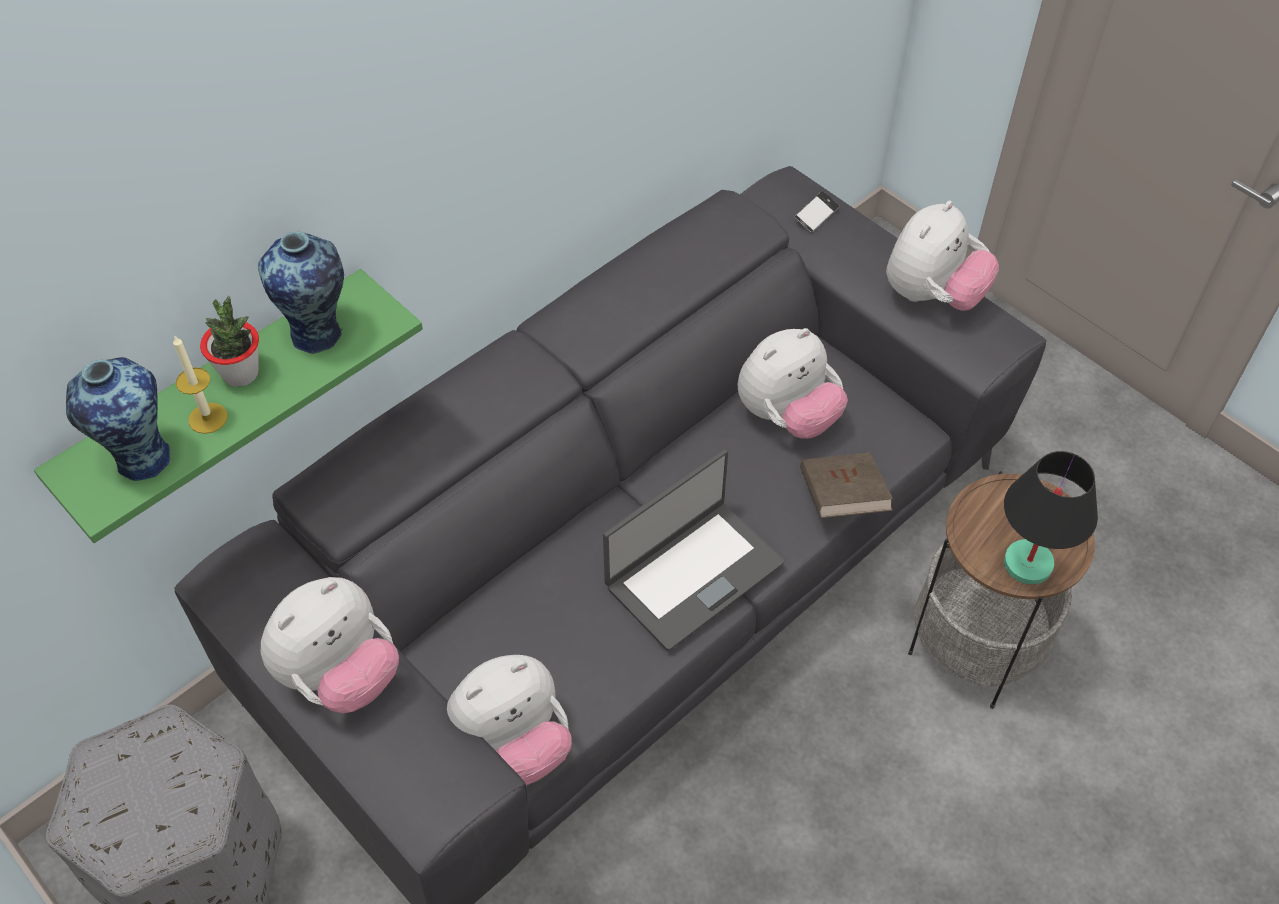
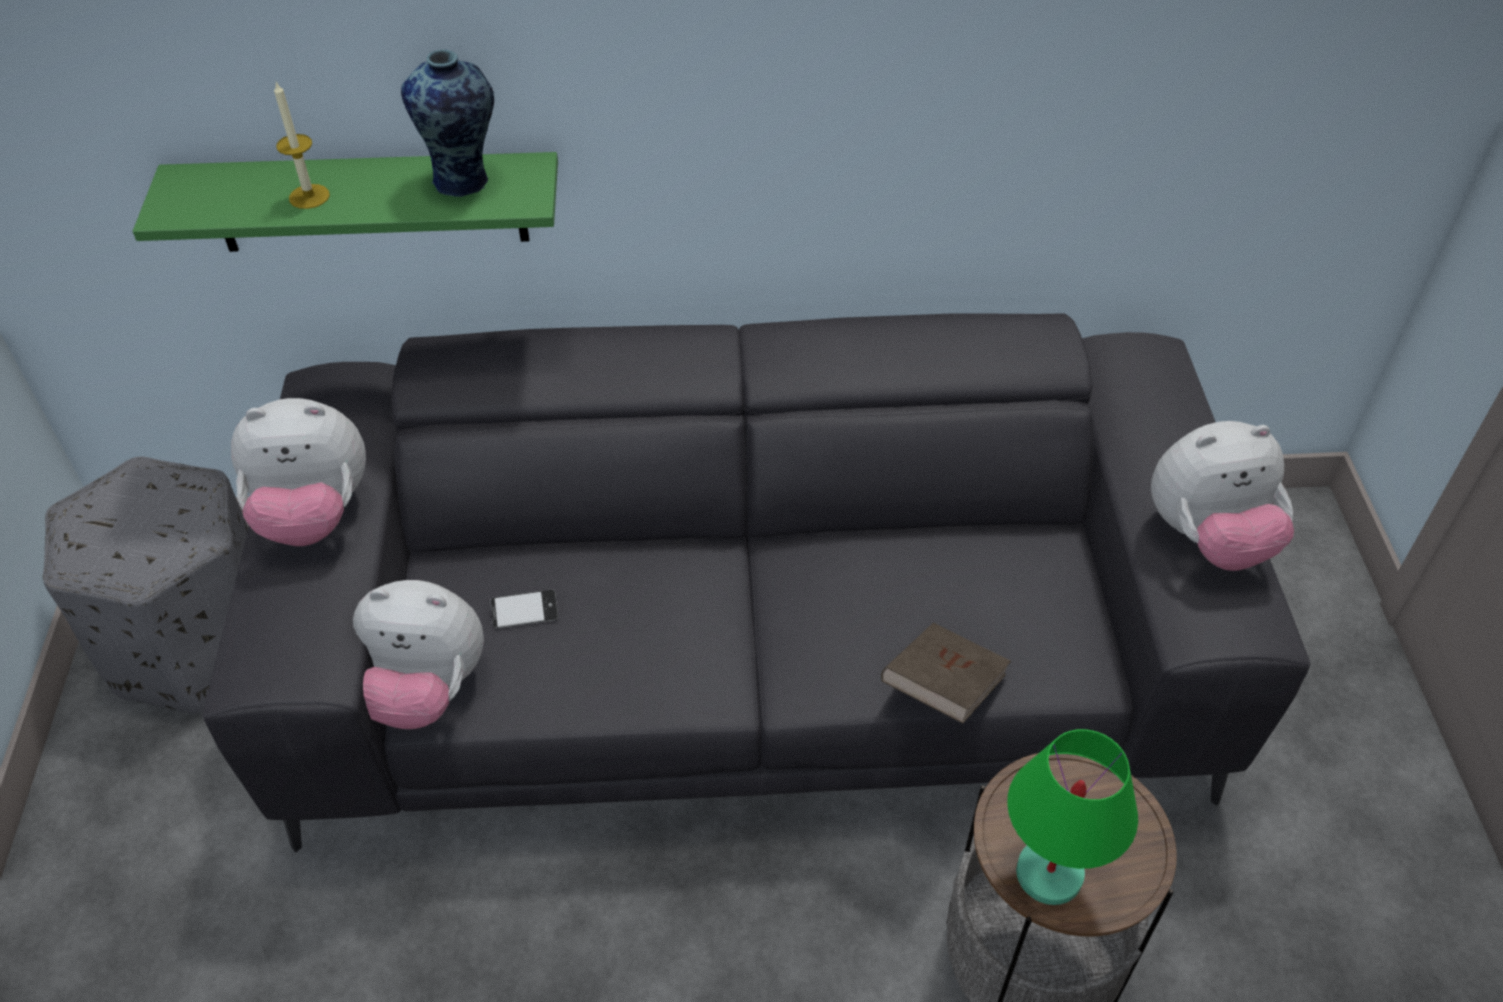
camera: 40 degrees right, 5 degrees down
(141, 458) = (231, 197): vase -> none
(241, 373) = (371, 178): potted plant -> none
(693, 573) = (726, 656): laptop -> none
(787, 416) = (967, 577): plush toy -> none
(816, 215) = (1155, 394): phone -> phone (525, 612)
(1027, 563) = (1048, 872): black table lamp -> green table lamp

